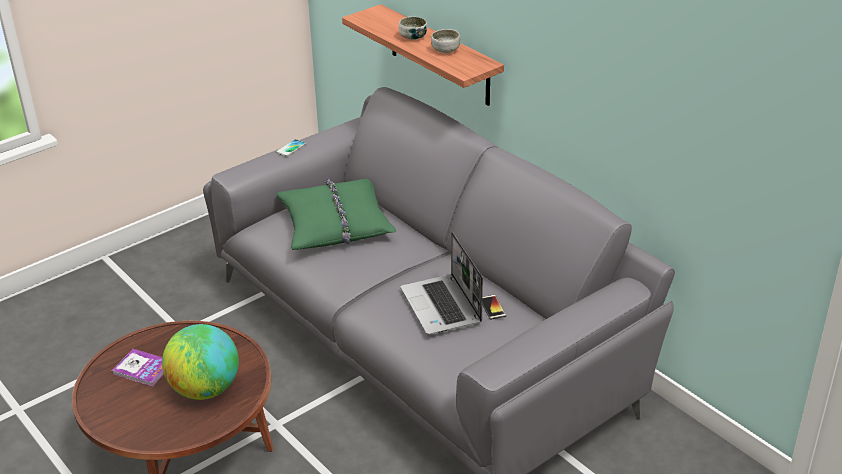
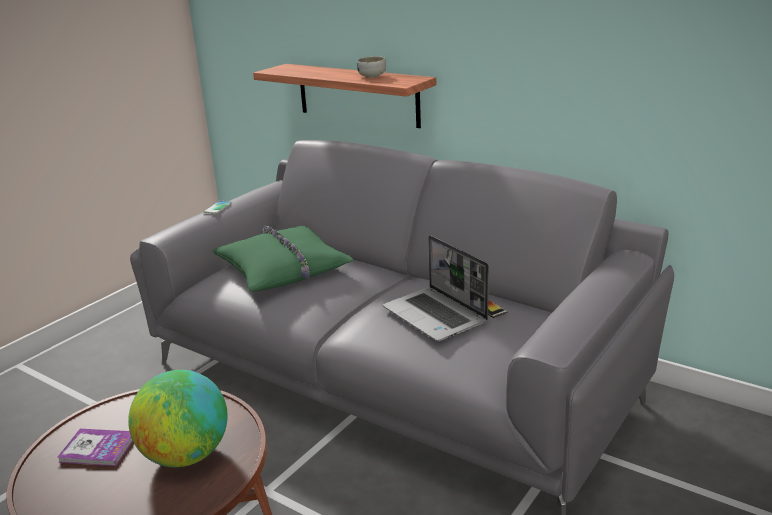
camera: 15 degrees left, 10 degrees down
(413, 37) = (333, 74): bowl -> none

